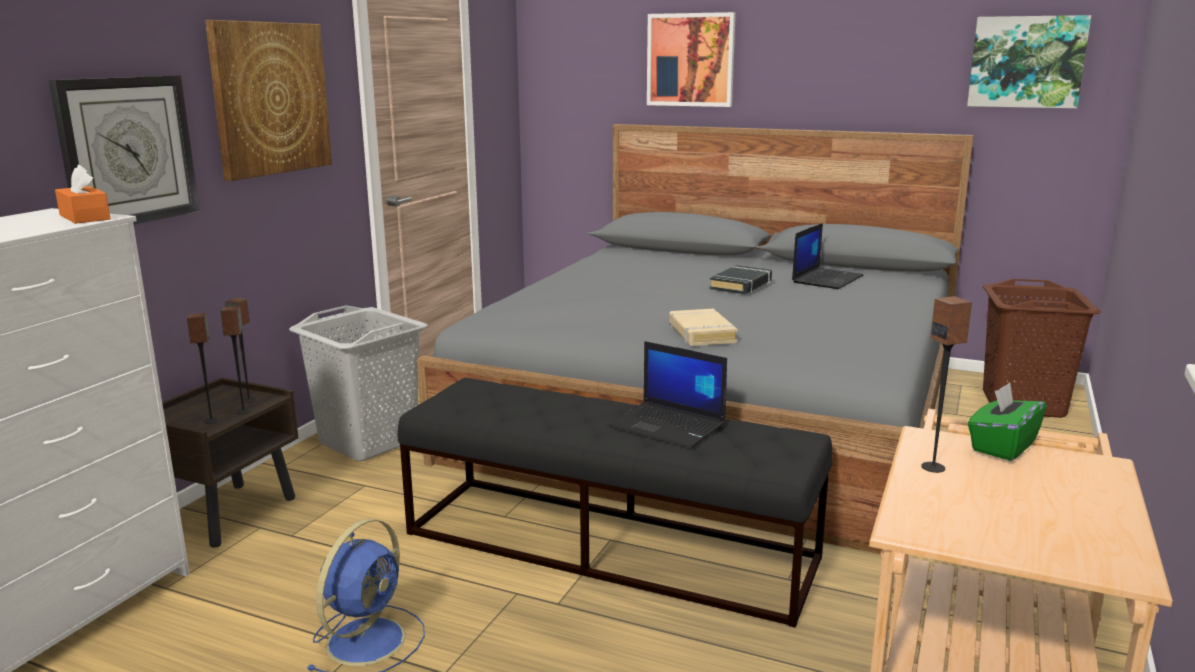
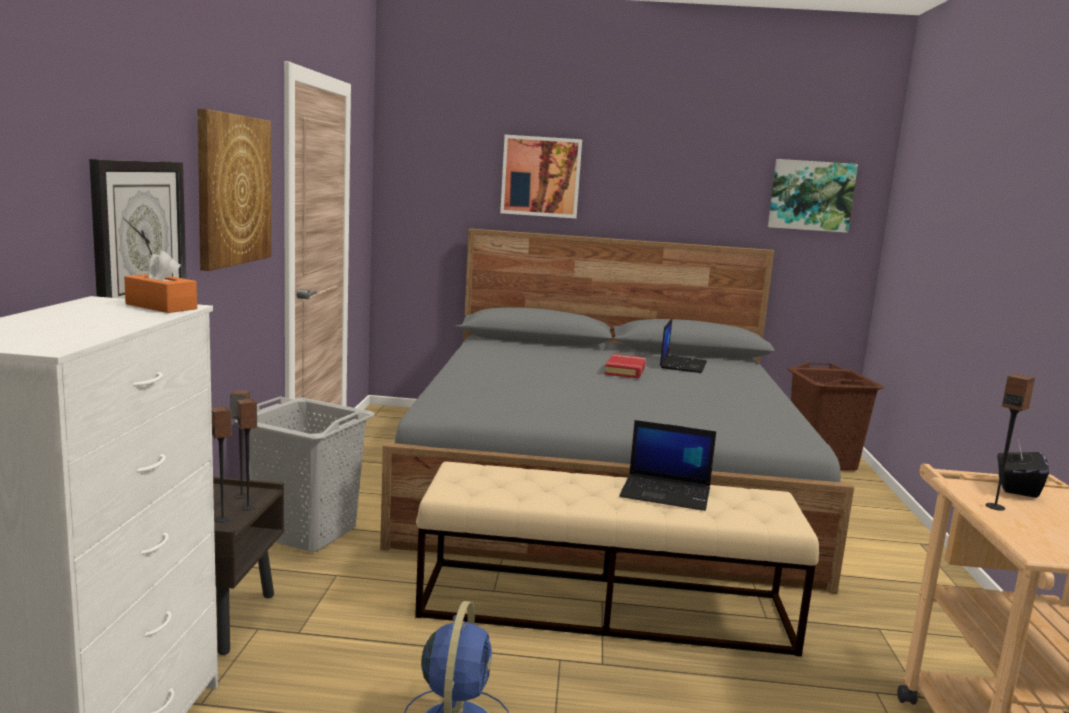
camera: 20 degrees left, 5 degrees down
(610, 545) = (606, 606): black bench -> beige bench
(701, 333) = (640, 412): beige book -> none
(741, 285) = (625, 370): black book -> red book
(1002, 446) = (1016, 487): green tissue box -> black tissue box

